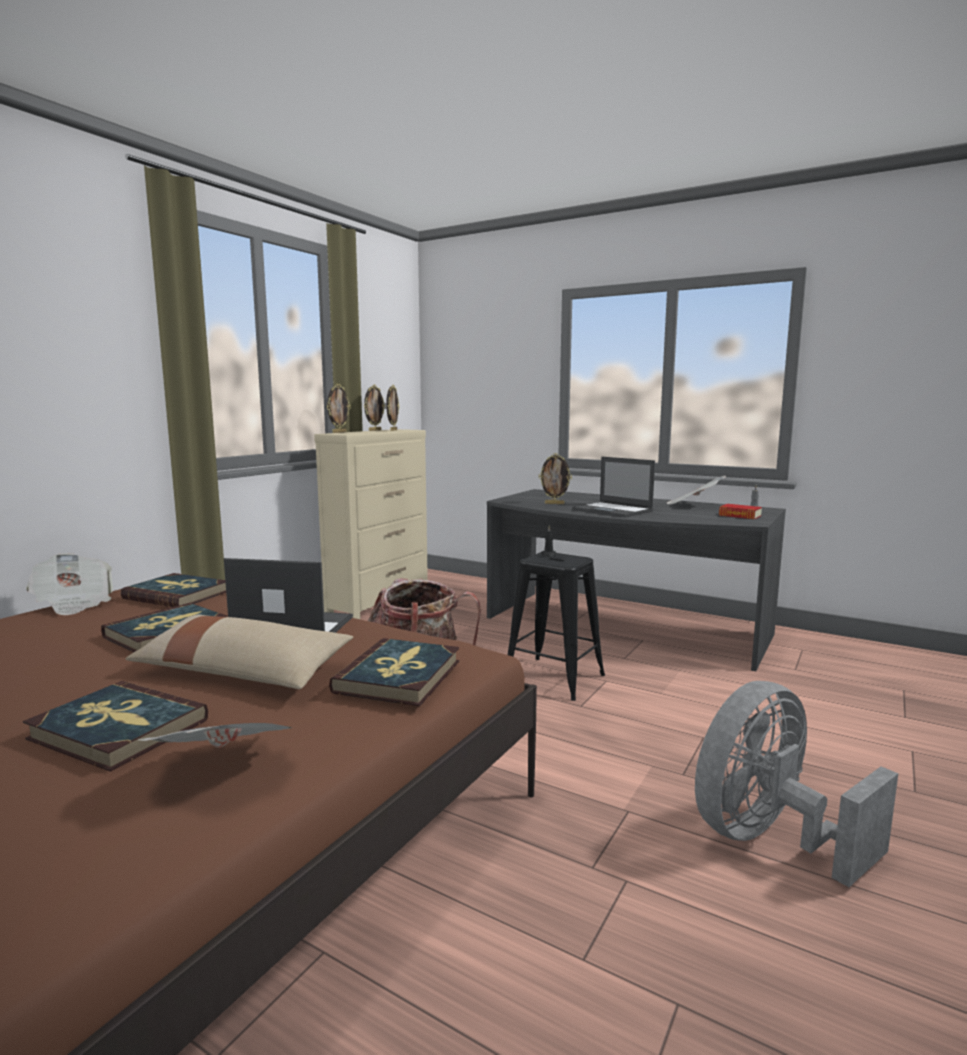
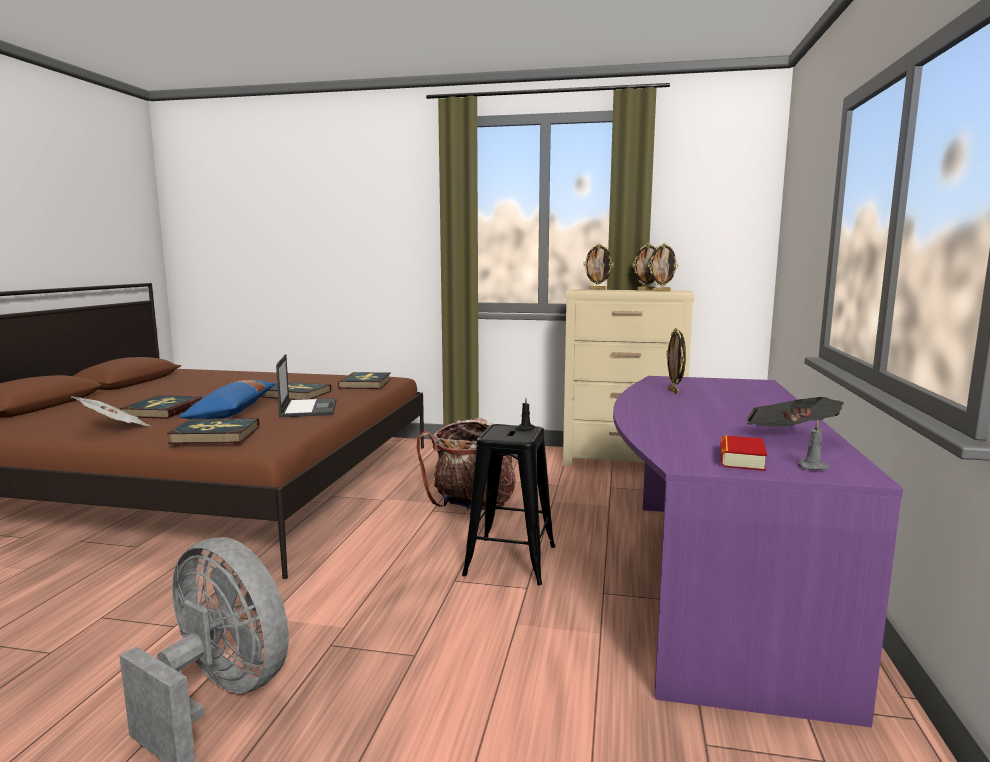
camera: 70 degrees right, 0 degrees up
(74, 603) = (342, 375): newspaper -> none
(242, 671) = (232, 412): beige pillow -> blue pillow
(613, 510) = (666, 410): laptop -> none
(622, 628) = (710, 583): grey desk -> purple desk

